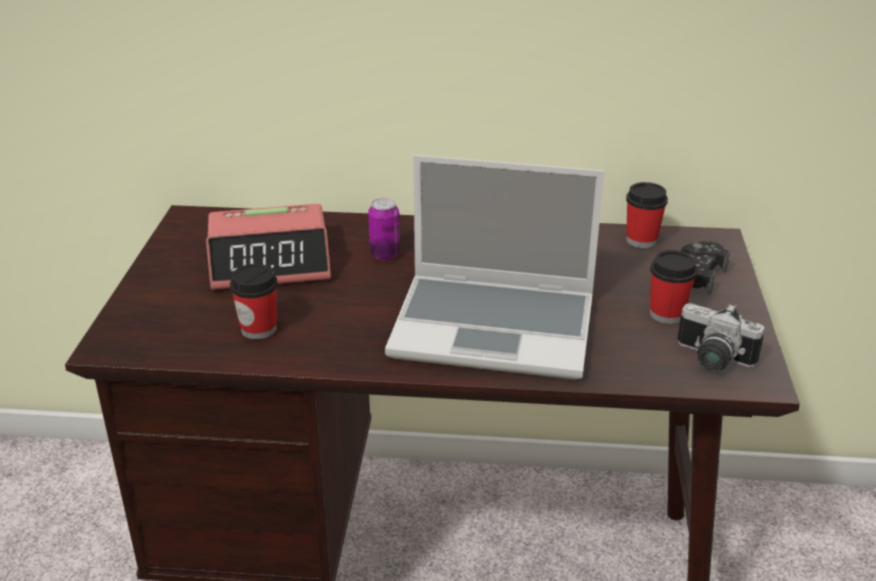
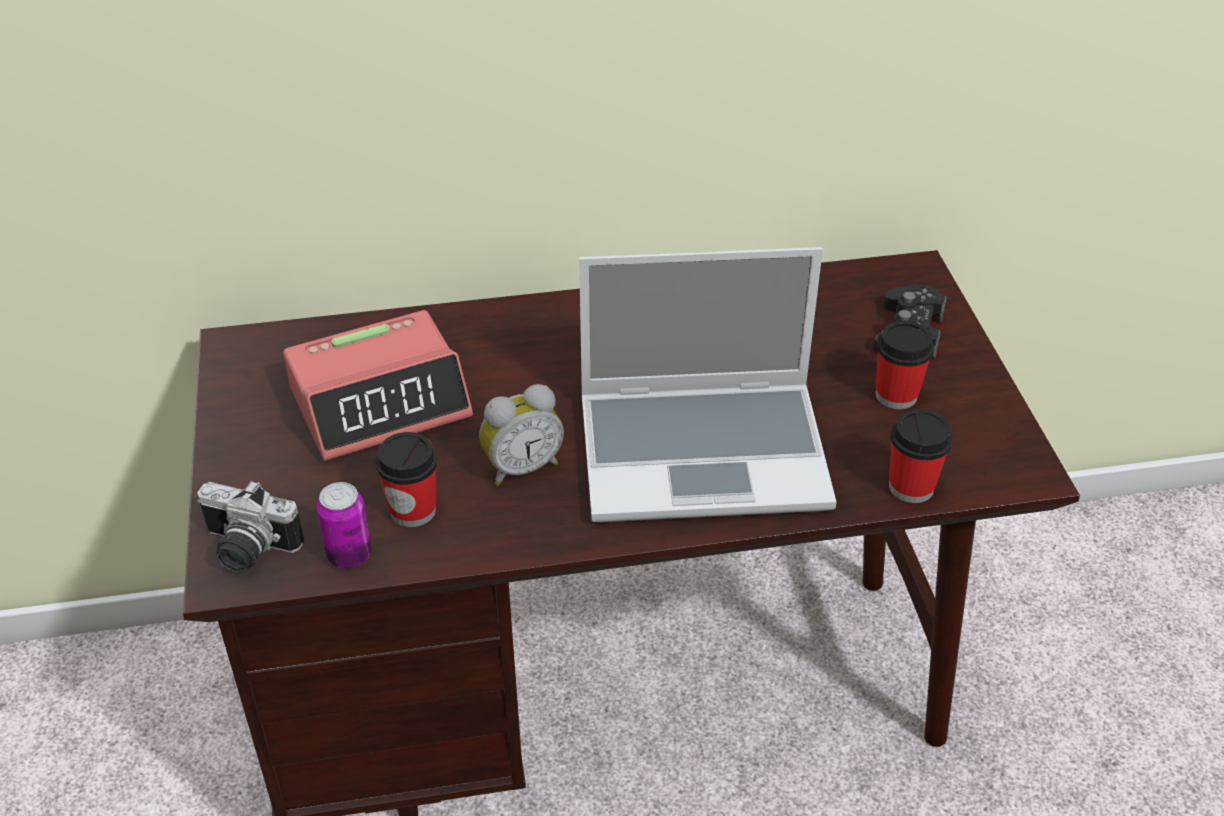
camera: 15 degrees left, 10 degrees up
(351, 315) = (521, 467): none -> alarm clock
(385, 254) = (523, 363): can -> can (349, 555)
(641, 240) = (829, 287): cup -> cup (911, 487)
(711, 360) = (967, 452): camera -> camera (246, 550)

